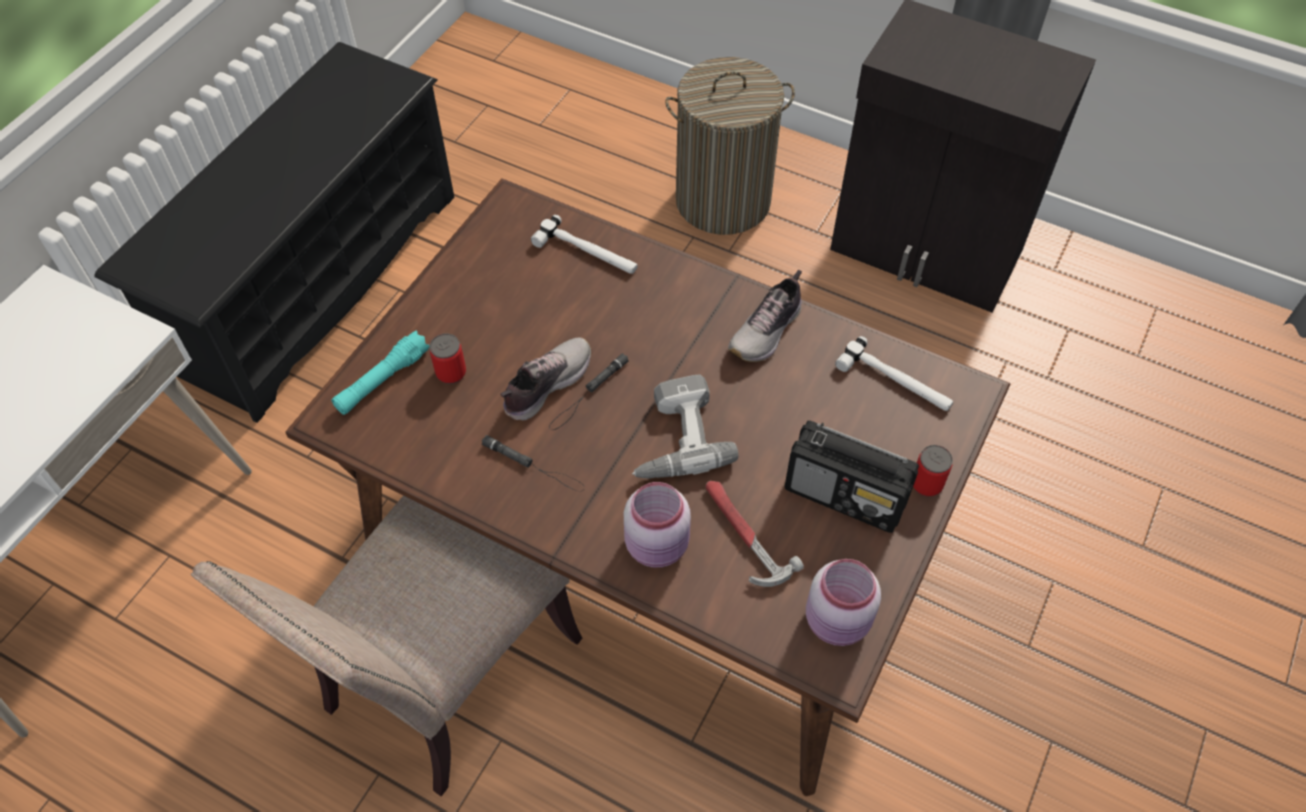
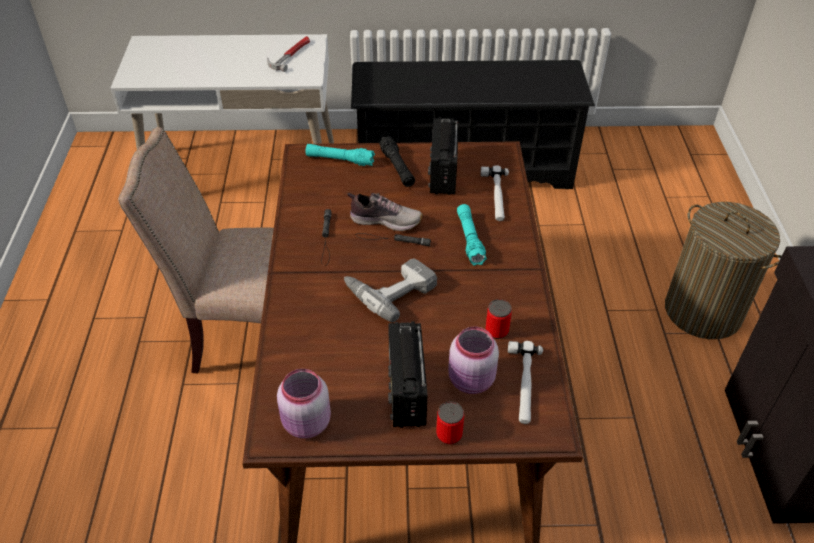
camera: 60 degrees right, 10 degrees down
(451, 373) = (364, 181): can -> can (497, 331)
(452, 324) = (397, 167): none -> black flashlight
(504, 283) = (443, 174): none -> radio
(643, 316) = (469, 239): none -> turquoise flashlight
(658, 546) = (307, 314): pink jar -> pink jar (471, 381)
(743, 534) = (341, 350): hammer -> hammer (290, 55)
(767, 331) = (508, 301): shoe -> none

